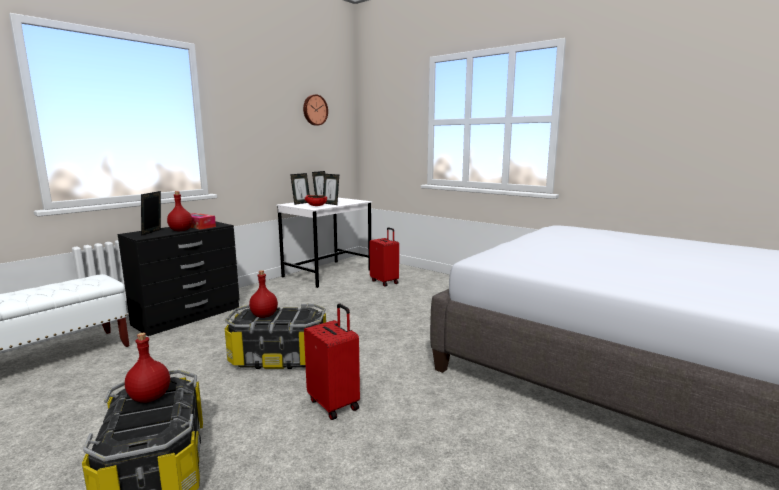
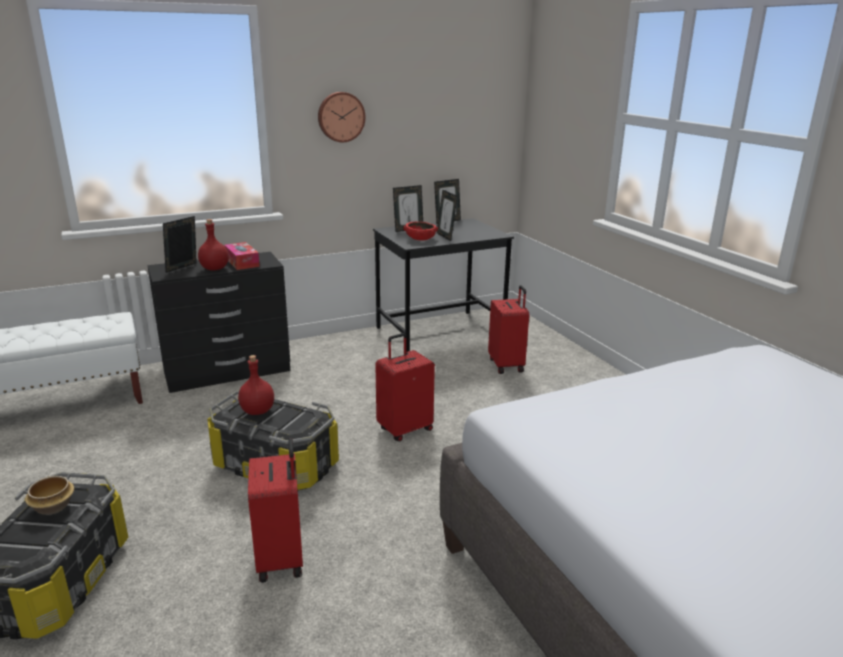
camera: 25 degrees right, 10 degrees up
(149, 397) = (54, 506): red bottle -> bowl
(314, 110) = (448, 85): wall clock -> wall clock (340, 117)
(327, 273) = (440, 333): white desk -> black desk
(352, 322) = (404, 429): none -> red suitcase

